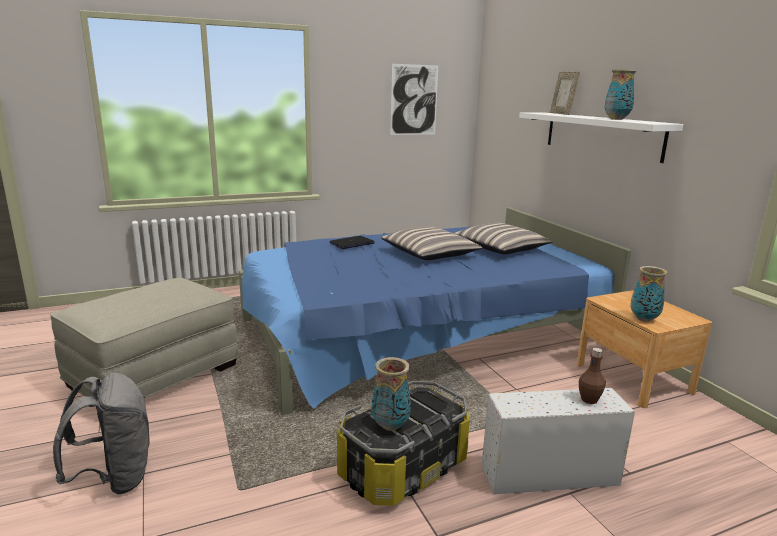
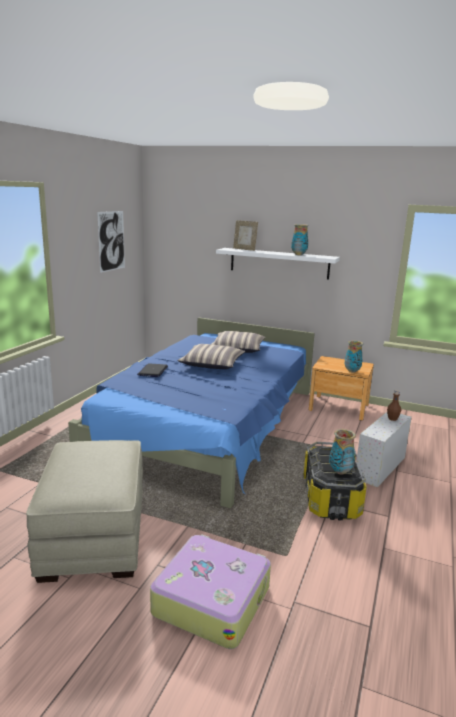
camera: 45 degrees left, 0 degrees up
(115, 478) = (211, 599): grey backpack -> suitcase

